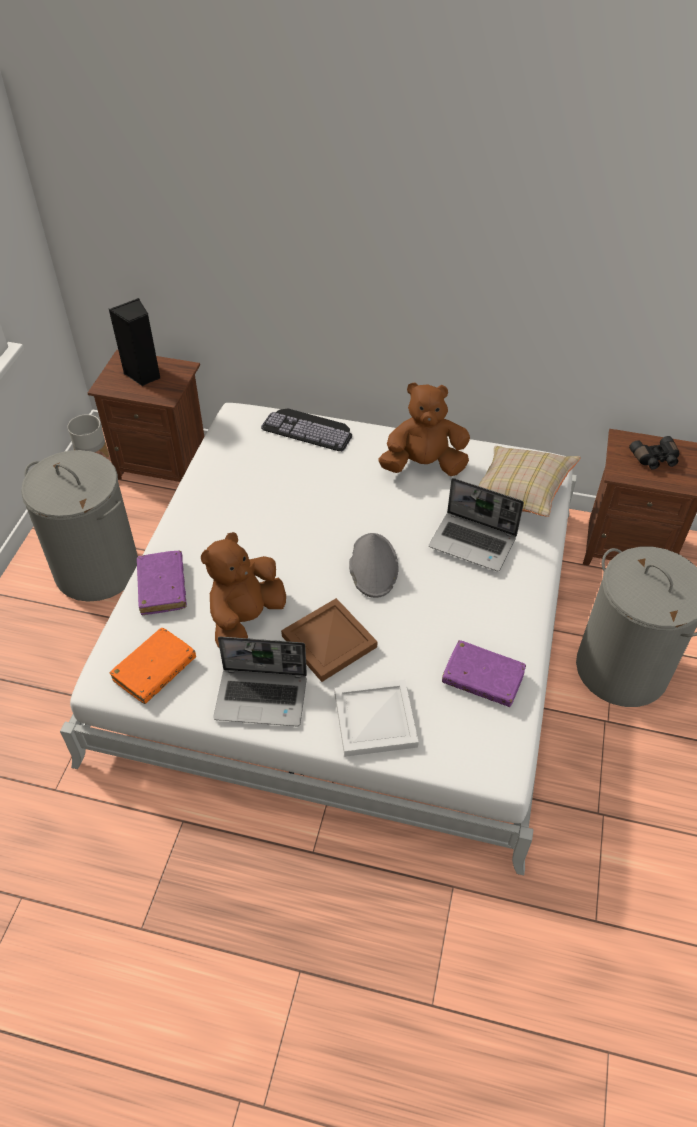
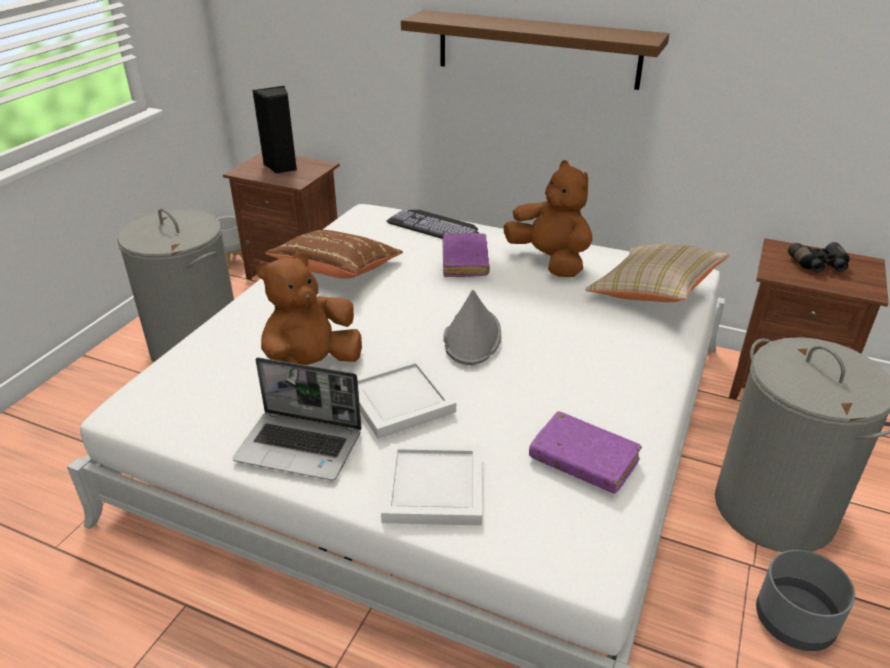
camera: 10 degrees right, 15 degrees down
(155, 670) = (187, 405): orange book -> none
(162, 587) = (231, 333): purple book -> purple book (465, 262)
(233, 500) = (337, 272): none -> brown pillow
(329, 643) = (399, 401): brown tray -> white tray
(399, 272) = (537, 49): none -> brown shelf
(423, 465) = (550, 261): brown plush toy -> brown plush toy turned 45 degrees clockwise
(473, 542) = (594, 328): laptop -> none
(637, 762) = (793, 621): none -> grey planter

